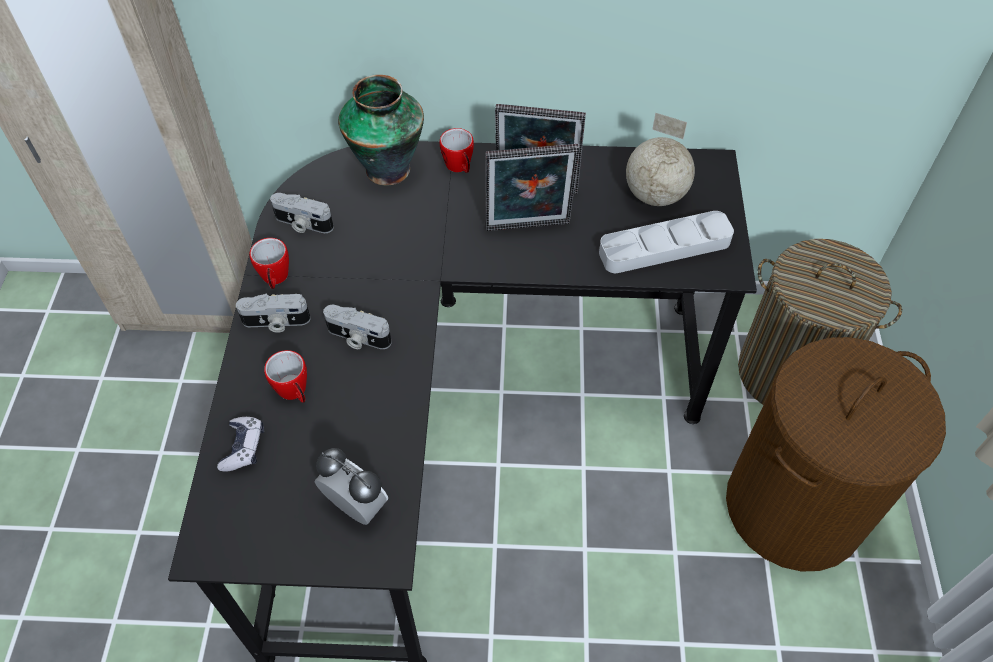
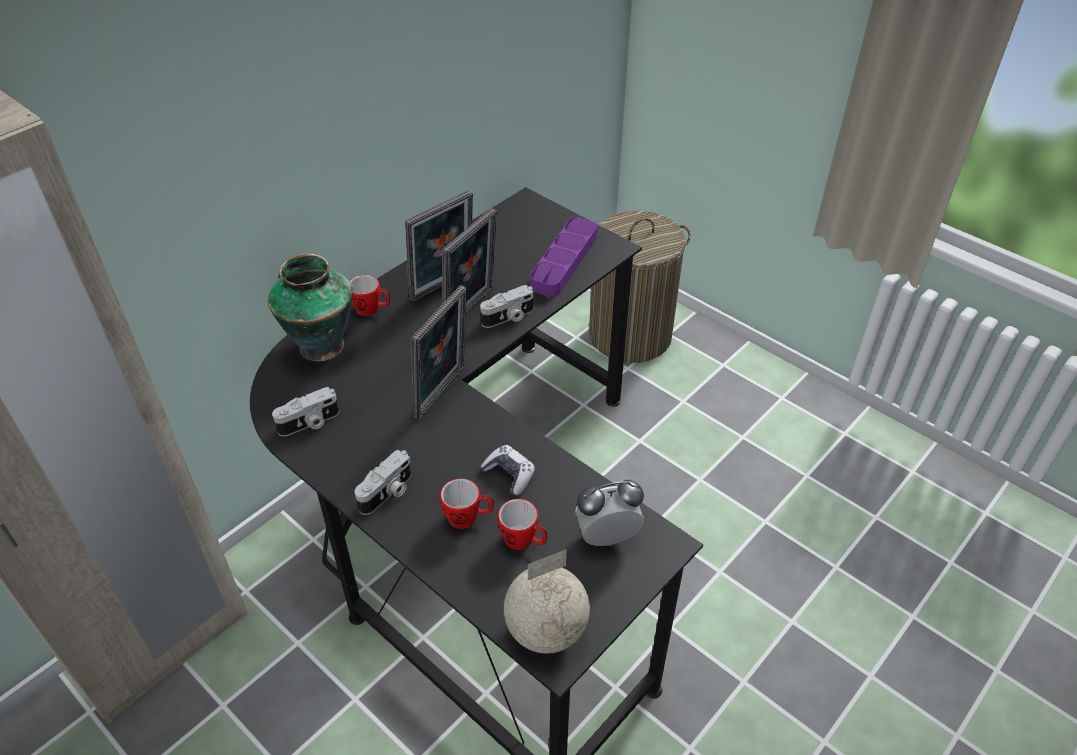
camera: 50 degrees left, 10 degrees down
(243, 447) = (486, 578): game controller -> game controller (509, 474)
(275, 279) = (344, 470): mug -> mug (524, 541)
(357, 338) = (459, 453): camera -> camera (508, 318)
(412, 281) = (443, 393): none -> picture frame
(654, 194) = (517, 239): globe -> globe (545, 630)
(664, 247) = (564, 261): grey tray -> purple tray
(794, 507) = (723, 400): brown laundry basket -> none

